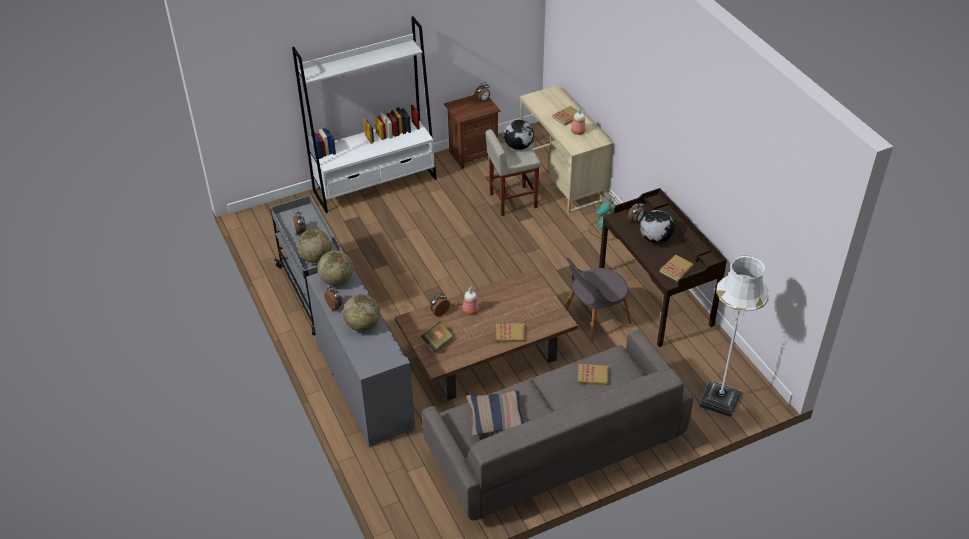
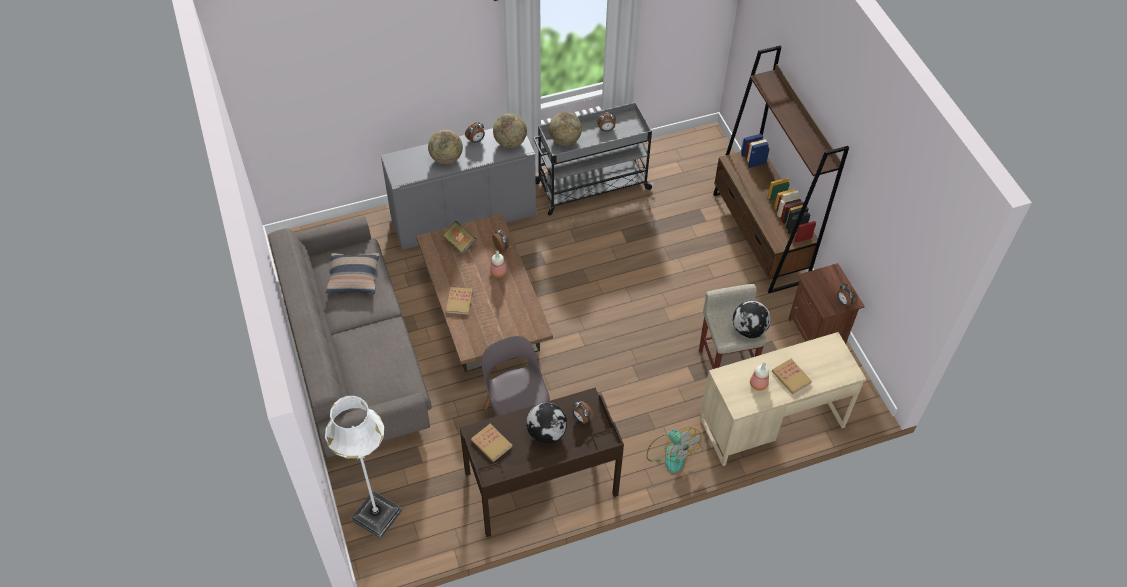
camera: 95 degrees right, 10 degrees up
(375, 185) = (759, 237): white bookcase -> brown bookcase
(593, 376) = (384, 361): book -> none

